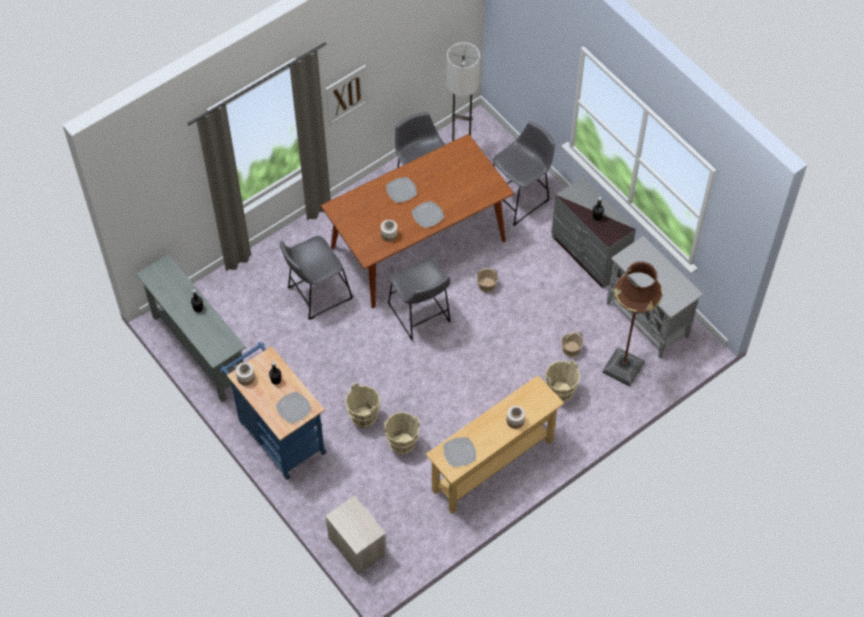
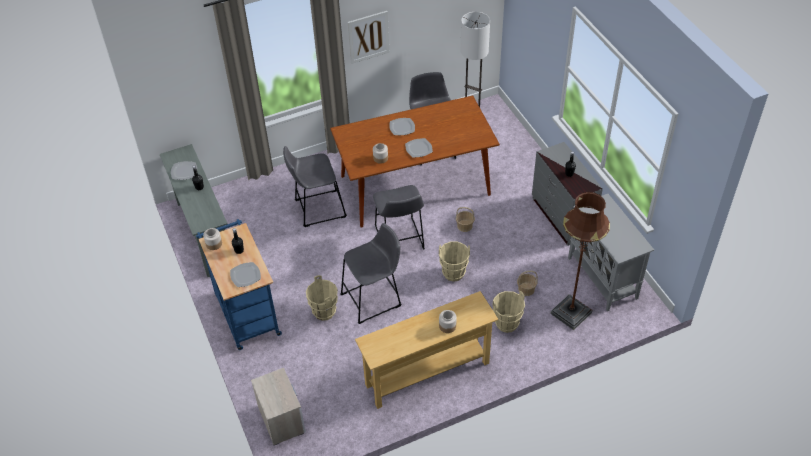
camera: 15 degrees right, 10 degrees down
(402, 444) = (351, 340): beige bucket -> beige bucket (453, 273)
(459, 452) = (386, 343): plate -> plate (184, 171)
(520, 198) = (512, 165): grey stool -> grey stool (374, 299)

